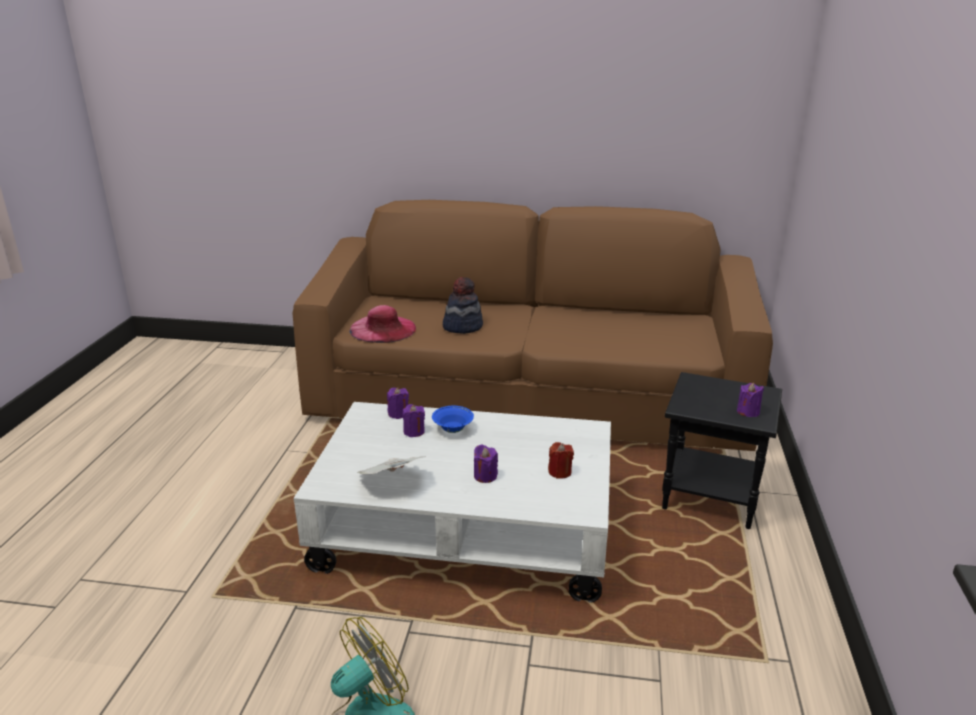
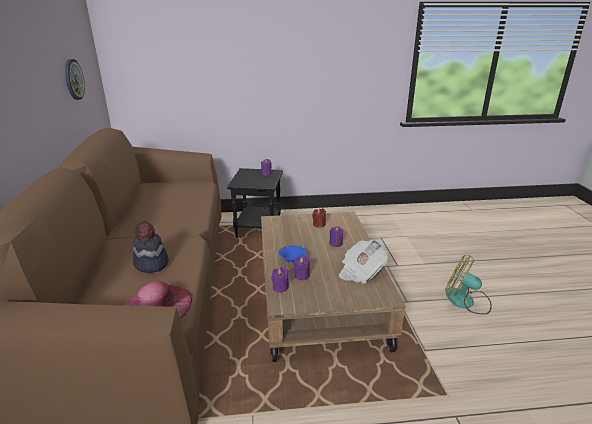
camera: 105 degrees left, 0 degrees up
(466, 529) = (318, 298): white coffee table -> brown coffee table
(677, 136) = (73, 79): none -> wall clock

